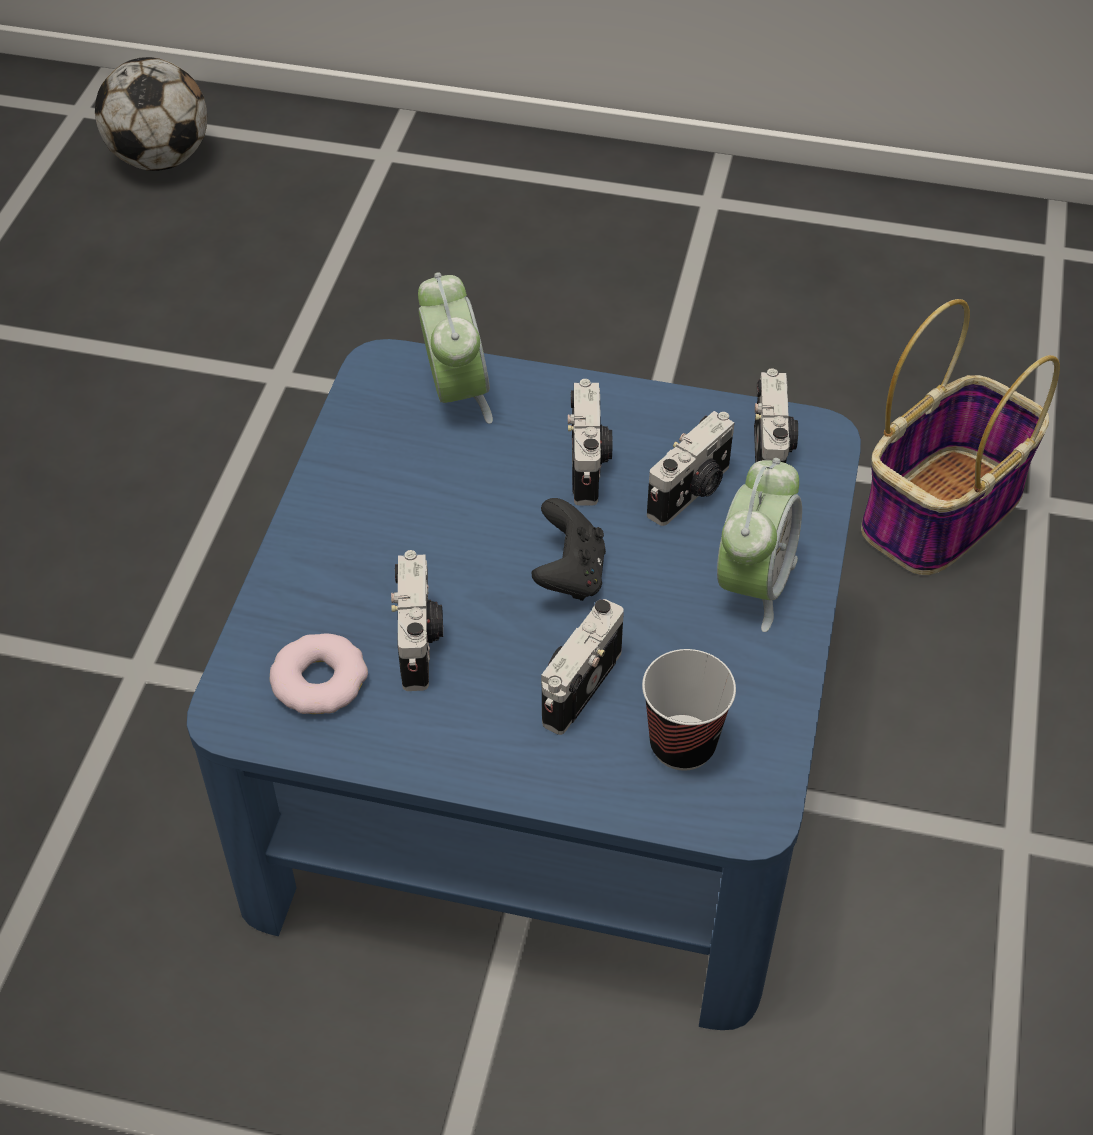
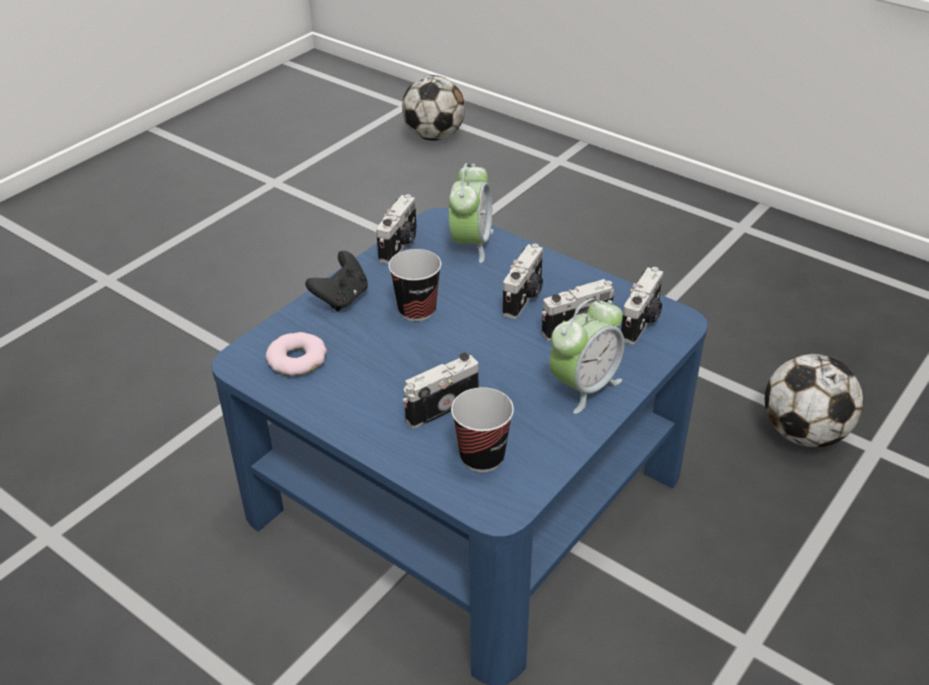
camera: 25 degrees right, 10 degrees down
(419, 642) = (365, 357): camera -> camera (400, 245)
(446, 536) = (417, 310): none -> cup
(569, 575) = (474, 349): black game controller -> black game controller (342, 298)
(942, 509) = (803, 433): basket -> football

